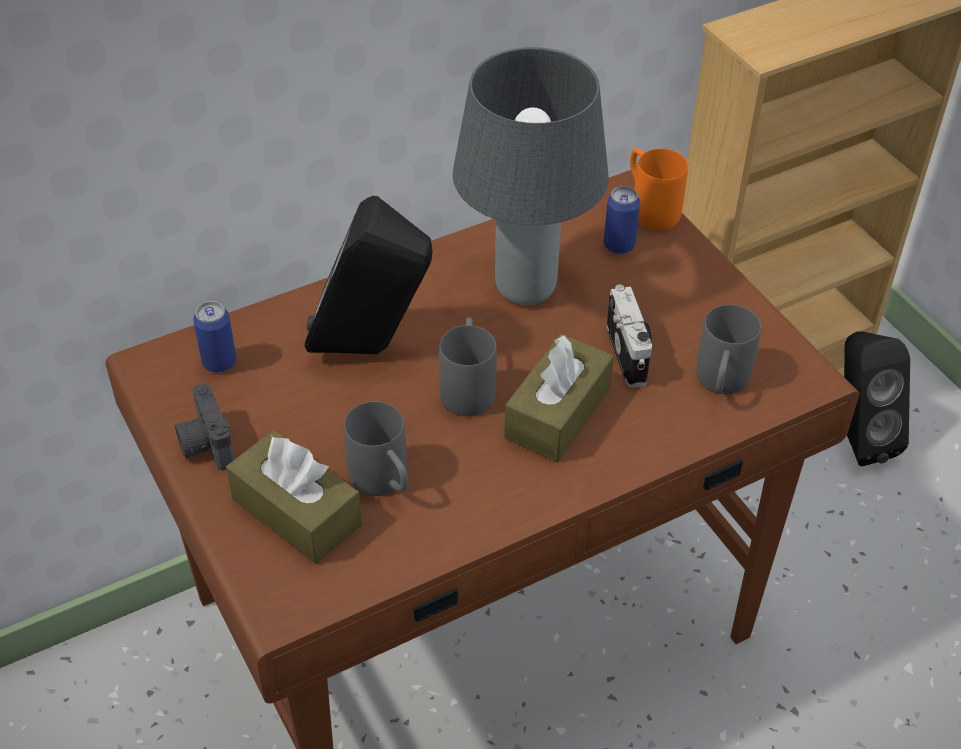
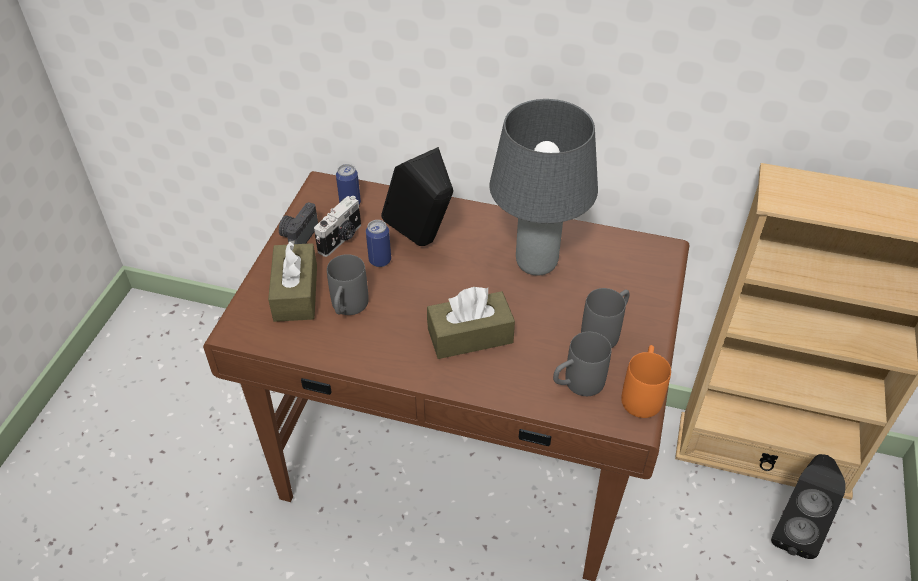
camera: 45 degrees right, 0 degrees up
(468, 386) = (444, 291): grey mug -> grey mug (605, 331)
(619, 245) = (618, 274): can -> can (380, 260)
(629, 353) = (547, 333): camera -> camera (341, 239)
(649, 208) = (663, 266): orange mug -> orange mug (642, 393)

